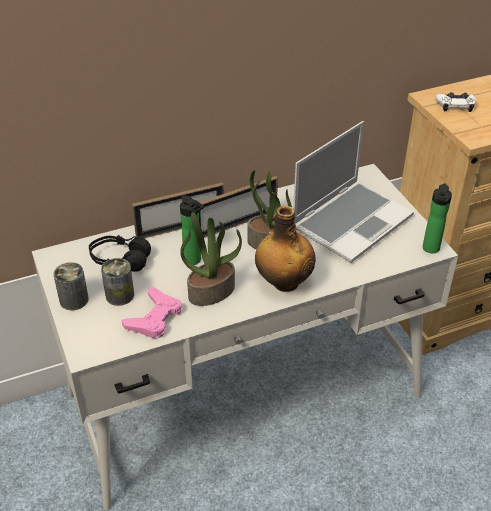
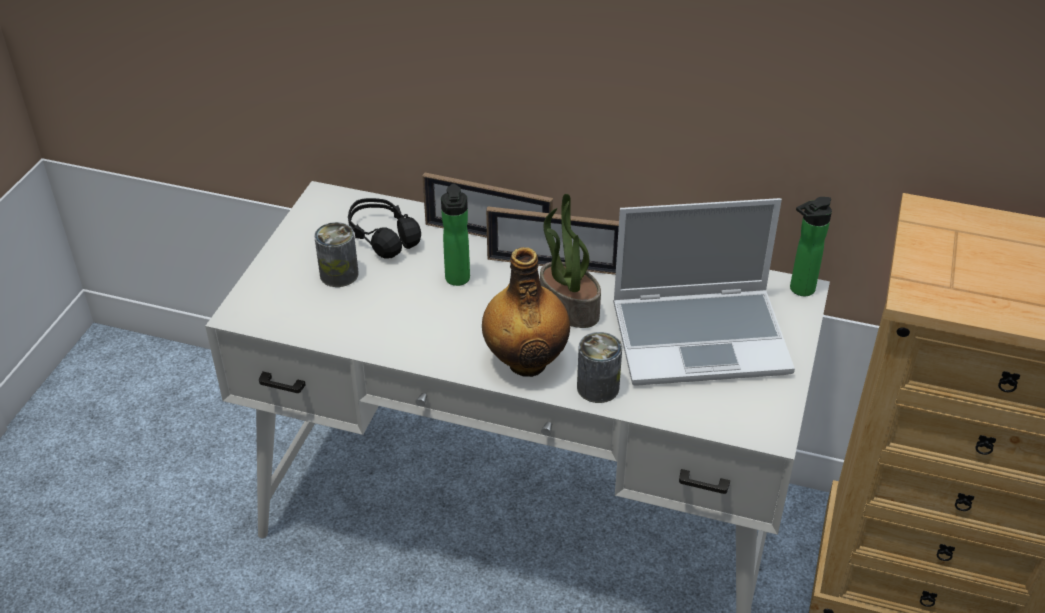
camera: 40 degrees right, 0 degrees up
(74, 300) = (291, 253): can -> can (598, 387)
(154, 318) = (344, 318): pink game controller -> none
(211, 291) = (435, 324): potted plant -> none
(430, 250) = (763, 430): bottle -> bottle (799, 290)
(455, 105) = (952, 240): white game controller -> none

